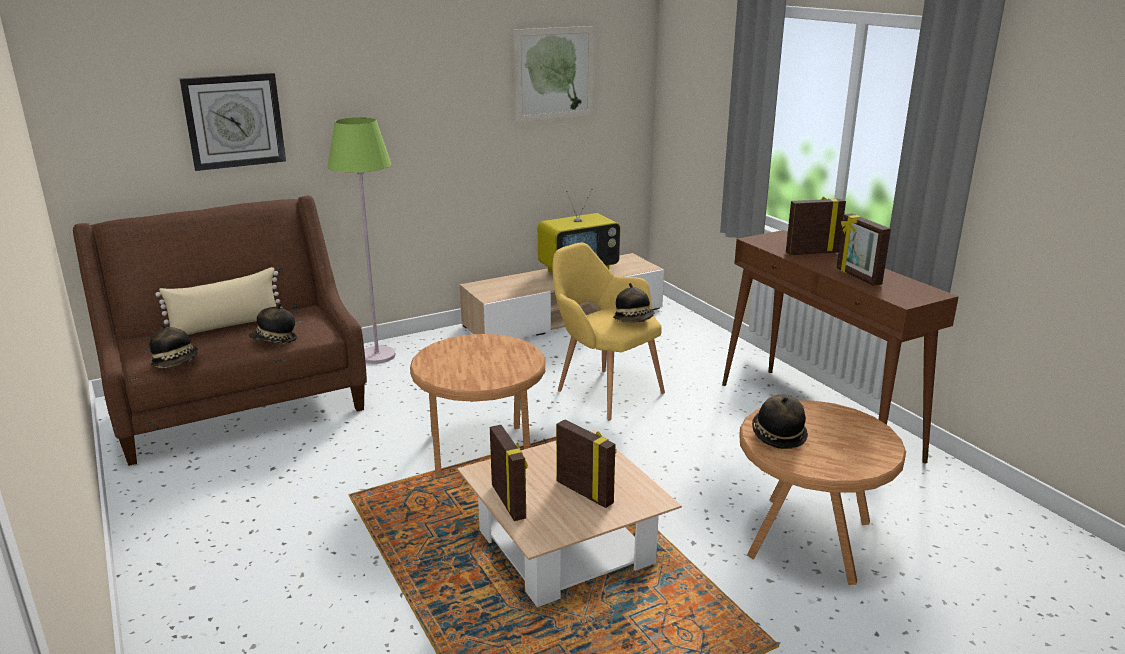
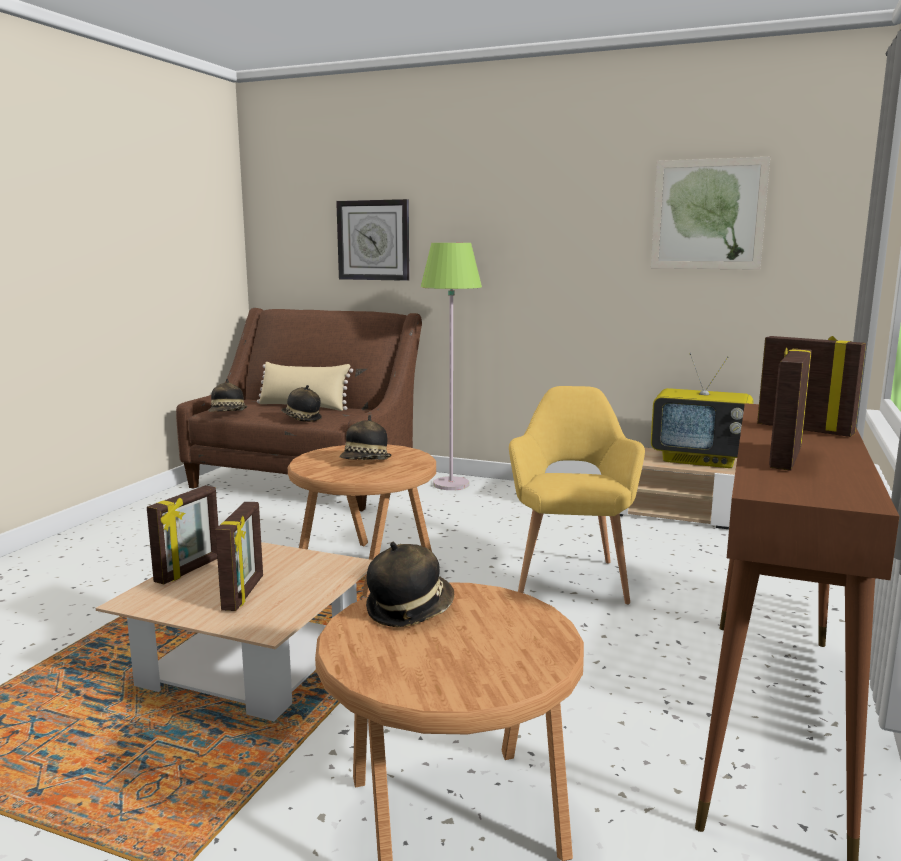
camera: 50 degrees right, 10 degrees down
(634, 320) = (588, 486): hat -> hat (365, 462)

